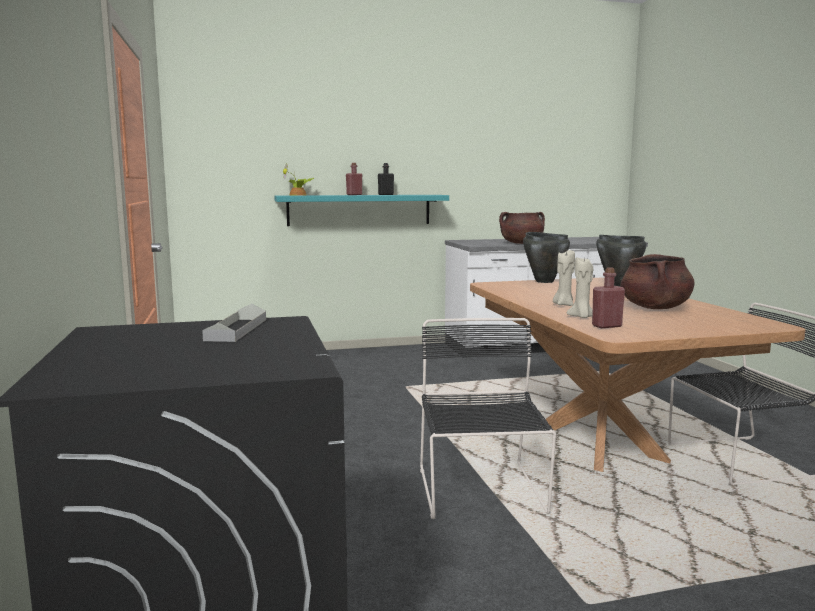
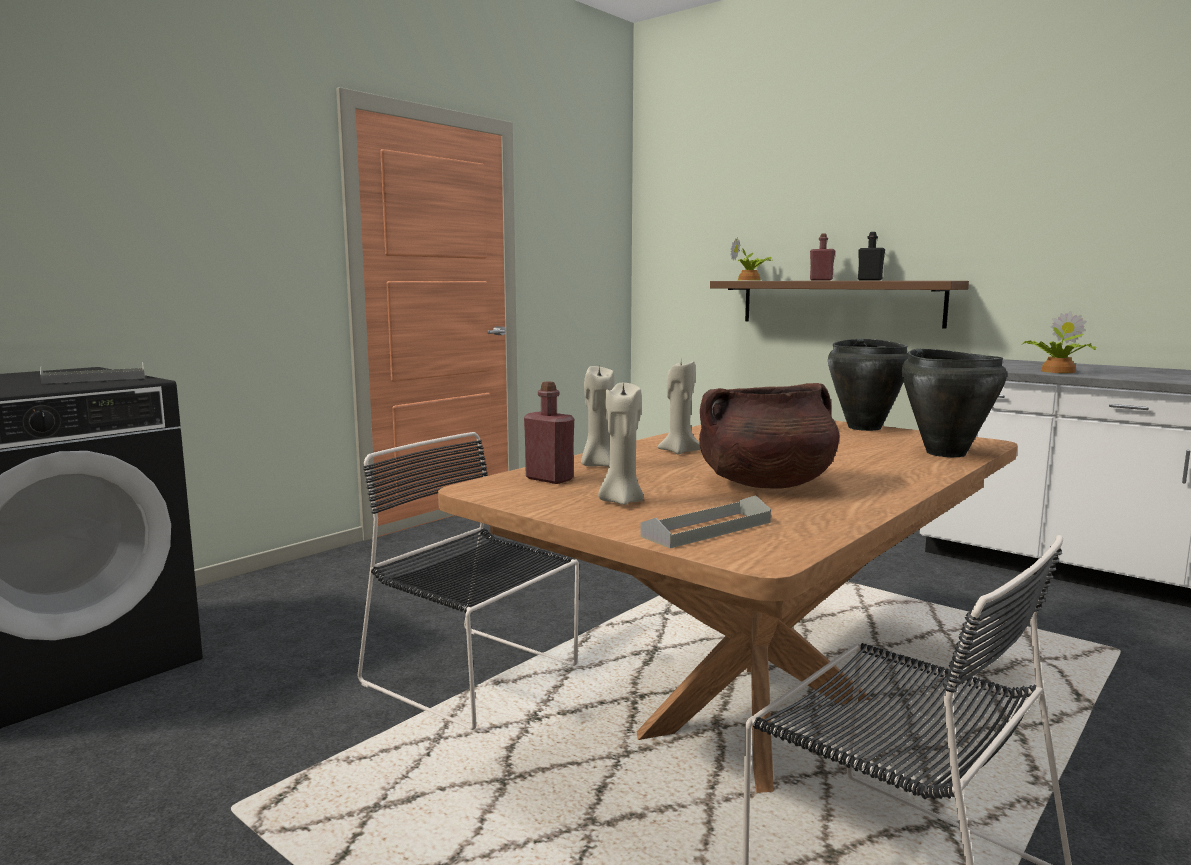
camera: 55 degrees right, 0 degrees up
(359, 210) = (839, 302): turquoise shelf -> brown shelf
(481, 493) = (475, 677): black chair -> black chair turned 105 degrees counterclockwise
(521, 243) = (1056, 371): brown cooking pot -> potted plant
(669, 325) = (620, 501): none -> beige candle
(731, 324) = (707, 529): none -> grey tray

